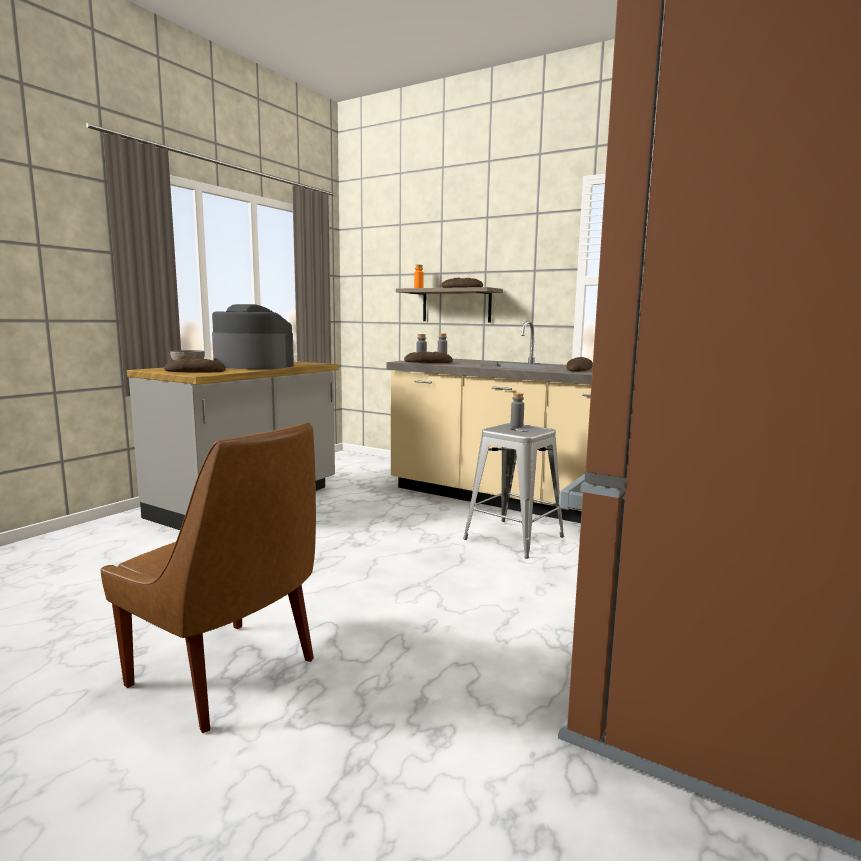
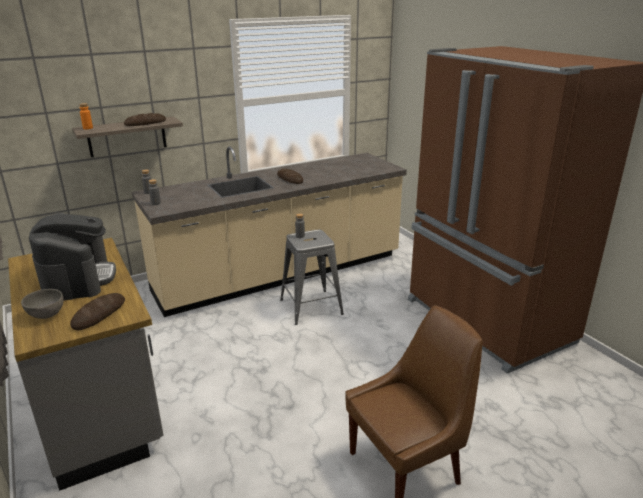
camera: 60 degrees left, 15 degrees up
(253, 366) = (78, 279): coffee machine -> coffee machine turned 120 degrees clockwise
(428, 362) = (178, 205): bread -> none

